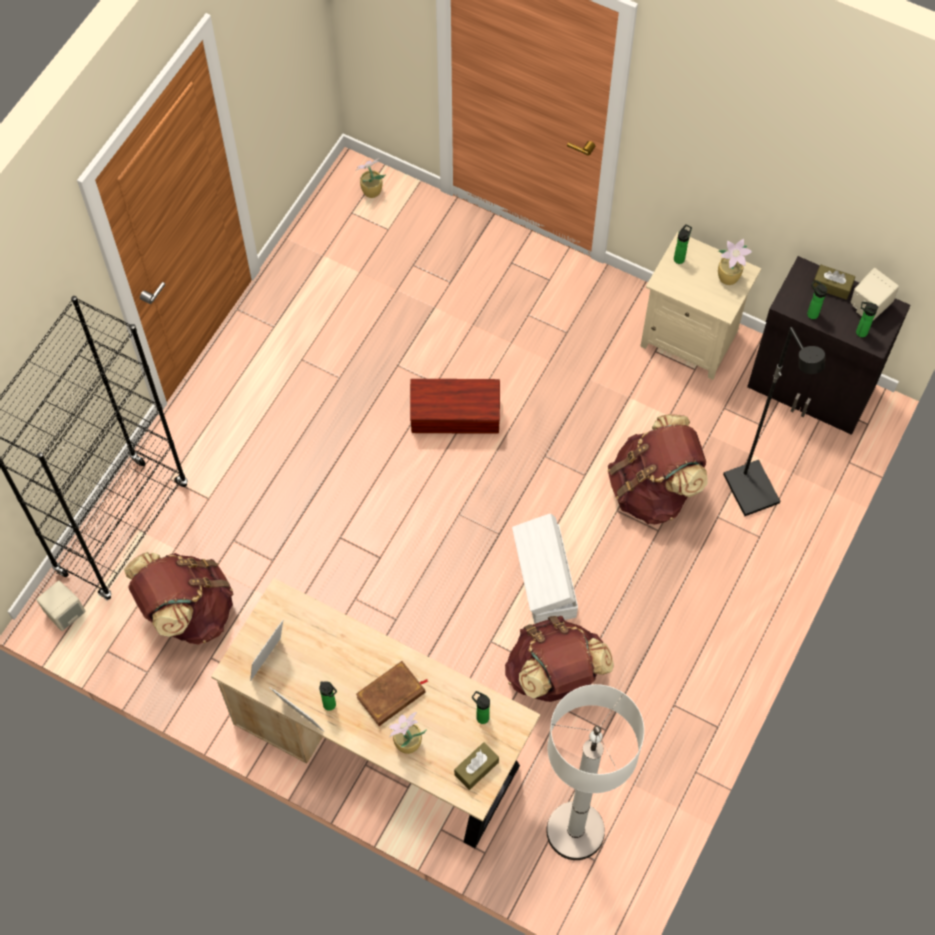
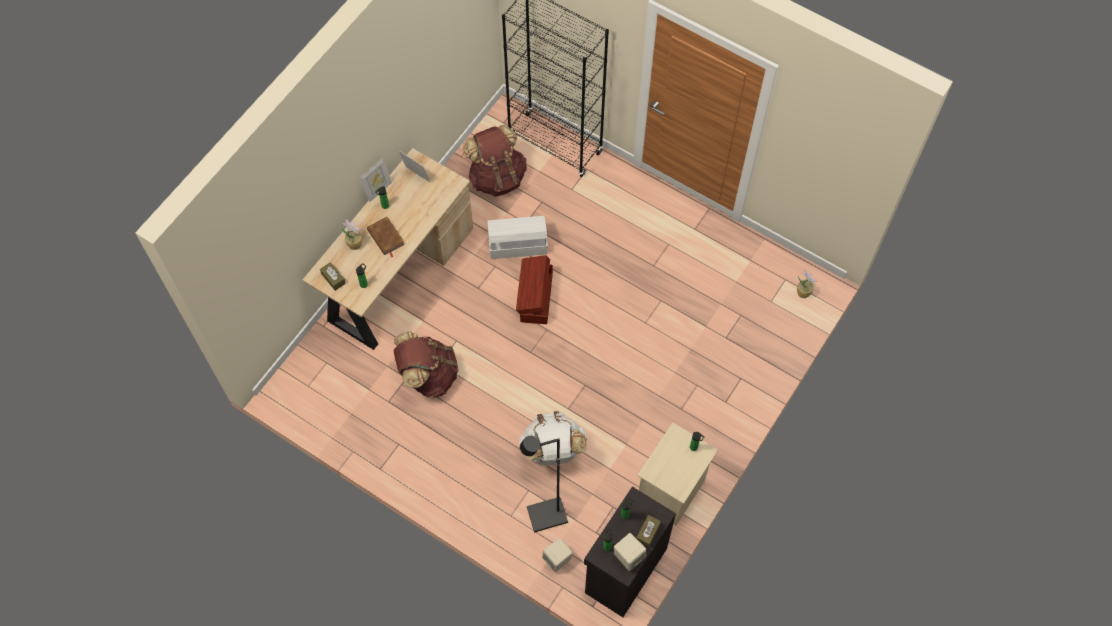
camera: 95 degrees right, 0 degrees up
(65, 613) = (503, 116): beige speaker -> beige speaker (557, 559)
(456, 417) = (618, 333): brown storage box -> brown storage box (535, 298)
(544, 581) = (494, 376): white storage box -> white storage box (517, 244)
(575, 831) = (327, 377): white floor lamp -> none
(652, 490) = (553, 450): brown backpack -> white backpack
(729, 277) = (676, 479): potted plant -> none

